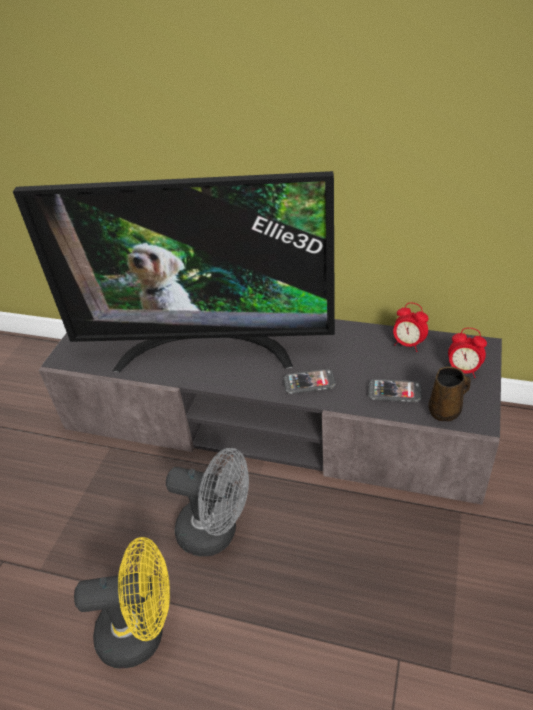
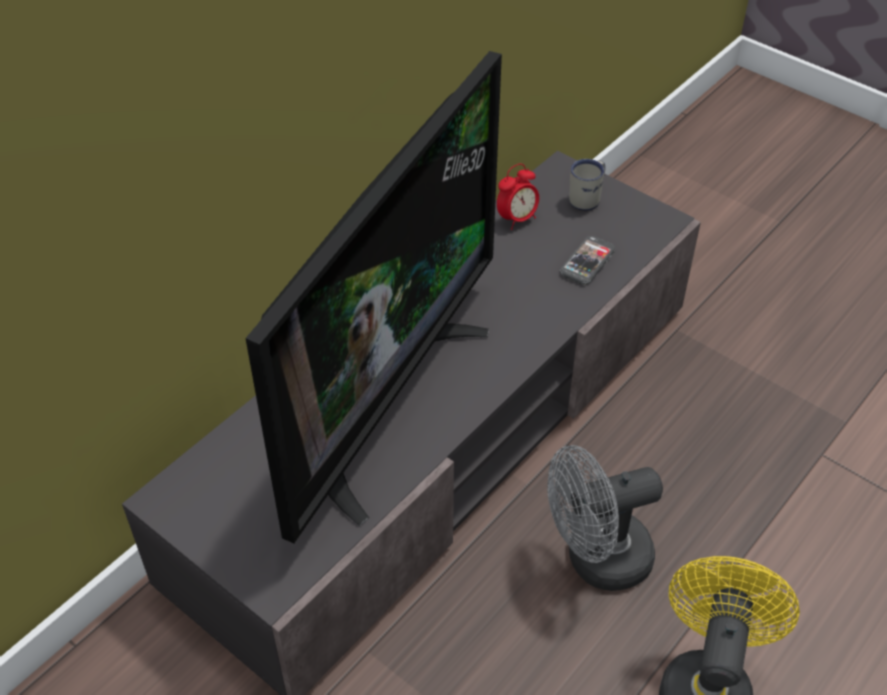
camera: 70 degrees left, 5 degrees up
(217, 532) = (596, 560): grey fan -> grey fan turned 150 degrees counterclockwise
(309, 383) = (525, 325): phone -> none
(446, 411) = (639, 237): brown mug -> none
(463, 370) = (588, 198): alarm clock -> white mug

